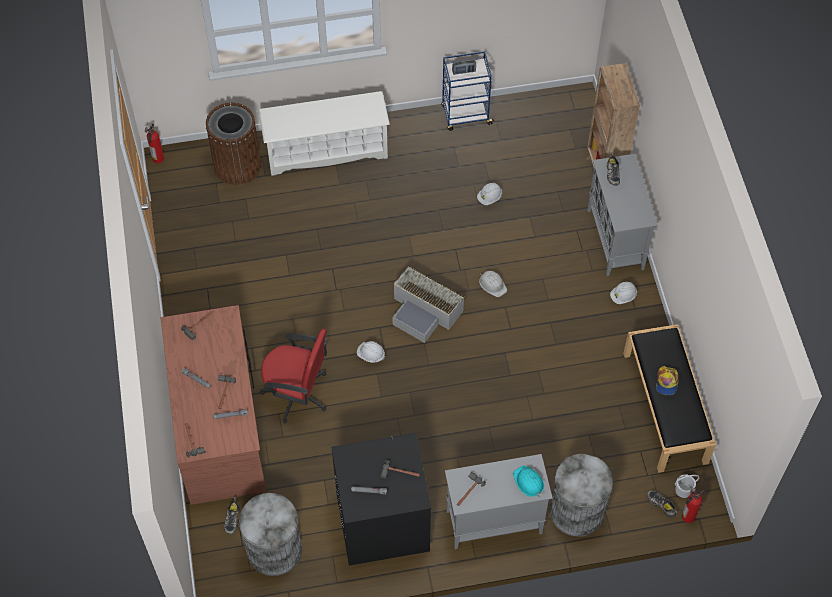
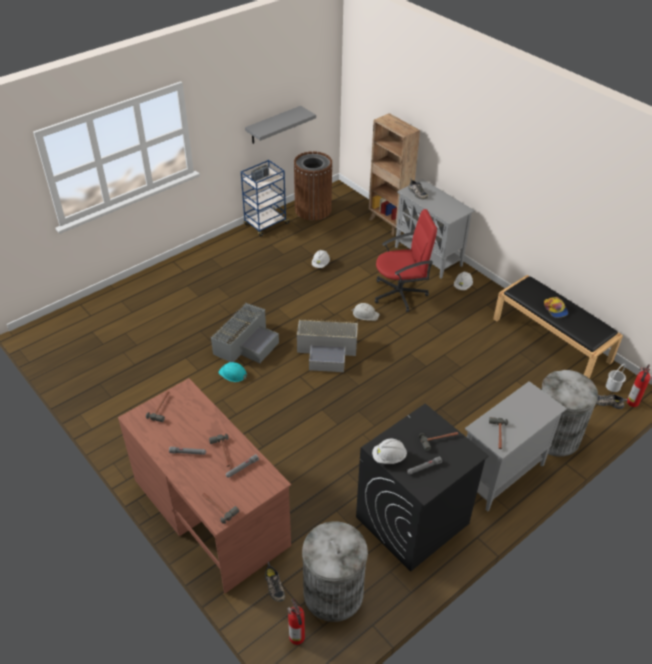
camera: 30 degrees left, 15 degrees down
(158, 159) = (28, 334): fire extinguisher -> fire extinguisher (297, 638)
(237, 165) = (104, 313): brown trash can -> brown trash can (313, 209)
(297, 393) = (265, 453): red office chair -> red office chair (400, 293)
(326, 150) = (173, 279): white shoe rack -> none
(352, 264) = (246, 343): none -> grey storage box
(370, 355) = (307, 398): white hard hat -> white hard hat (389, 457)
(498, 19) = (273, 125): none -> grey shelf
(528, 482) = (538, 405): turquoise hard hat -> turquoise hard hat (233, 374)

